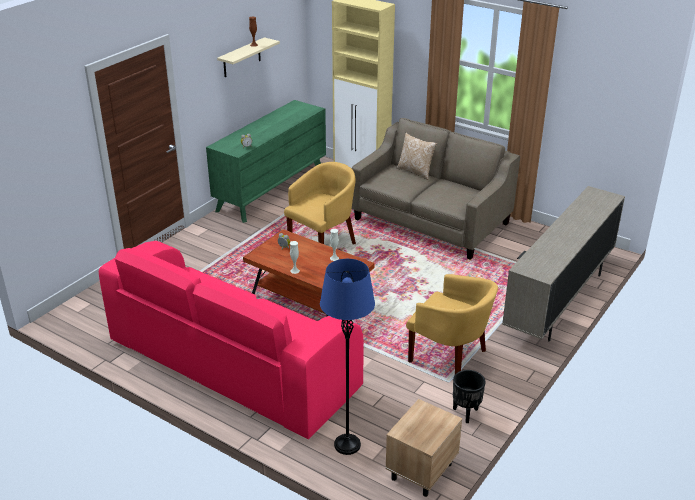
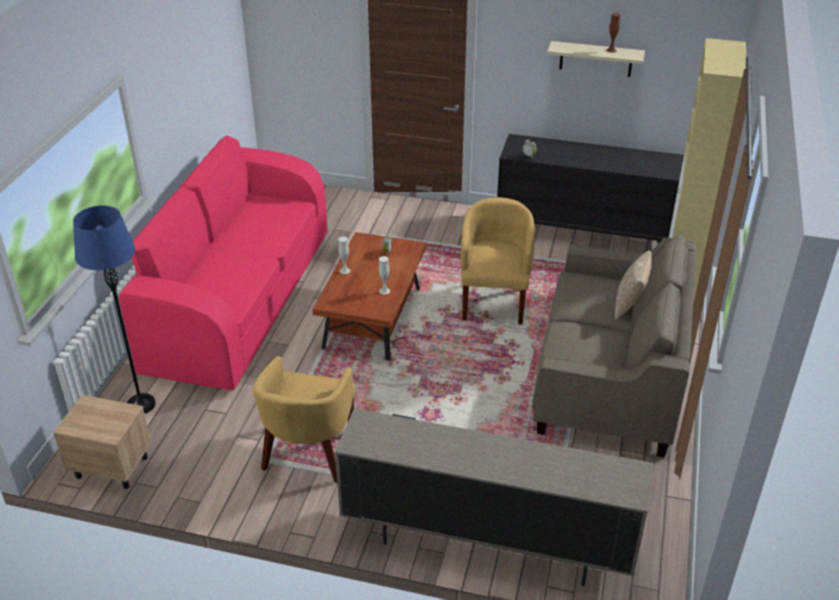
camera: 70 degrees right, 5 degrees up
(271, 190) = (584, 234): green dresser -> black dresser
(323, 243) = (494, 301): yellow armchair -> yellow armchair turned 105 degrees counterclockwise
(465, 413) = (212, 485): black planter -> none

